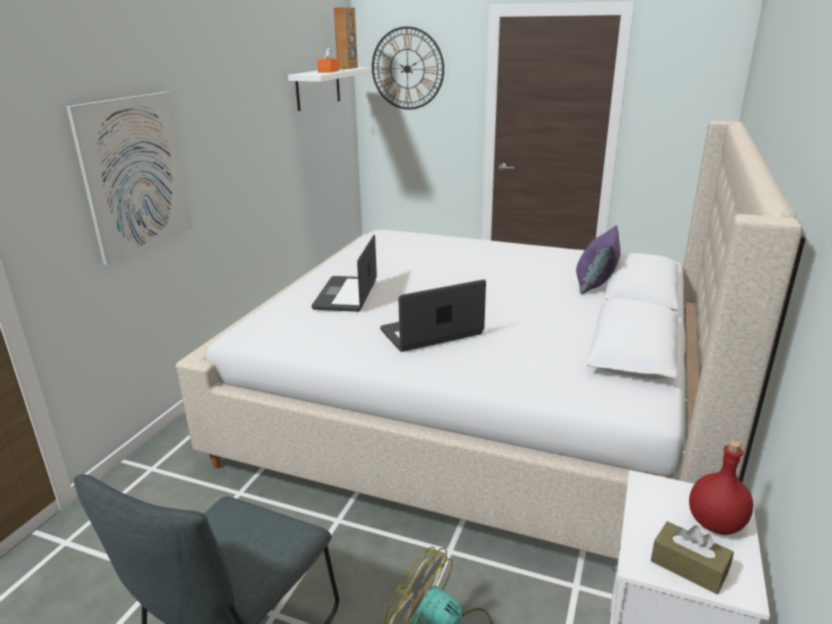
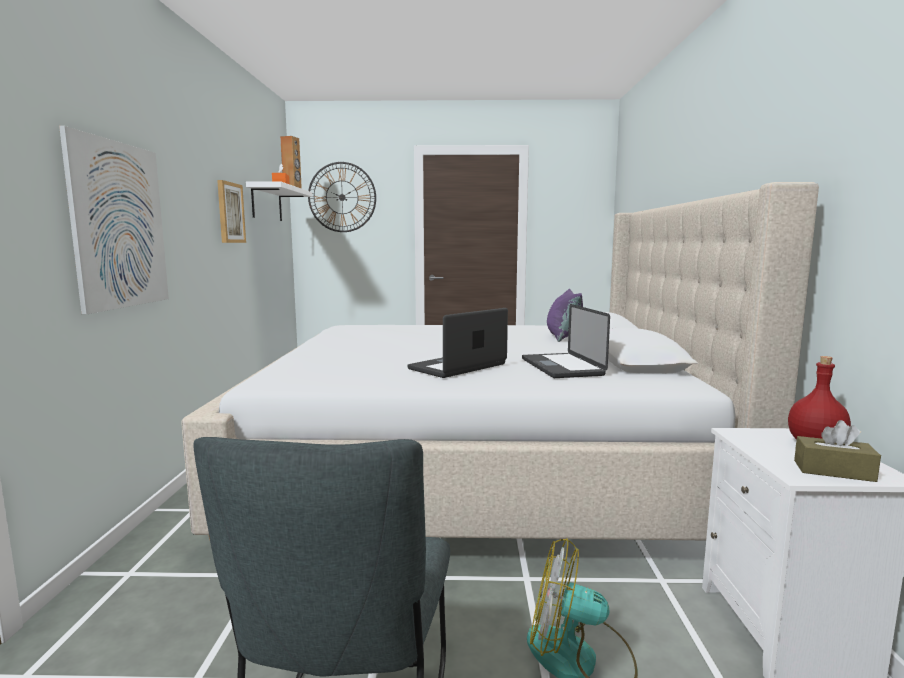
camera: 20 degrees left, 15 degrees down
(267, 117) = (230, 213): none -> picture
(346, 295) = (348, 355): laptop -> laptop (561, 367)

